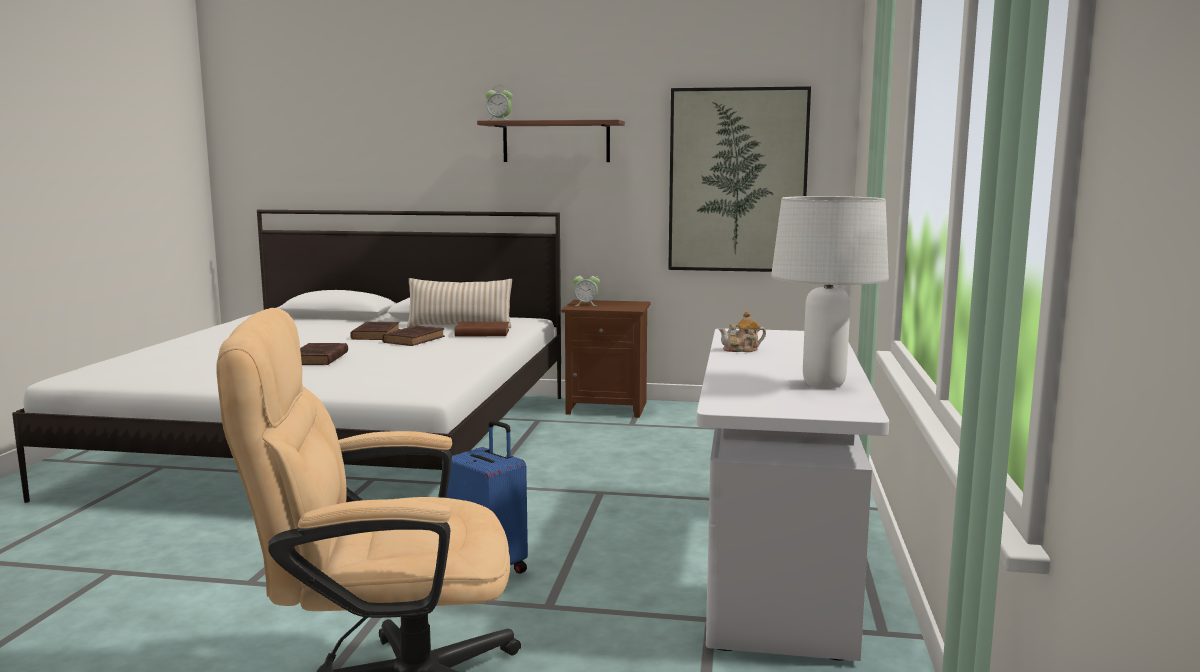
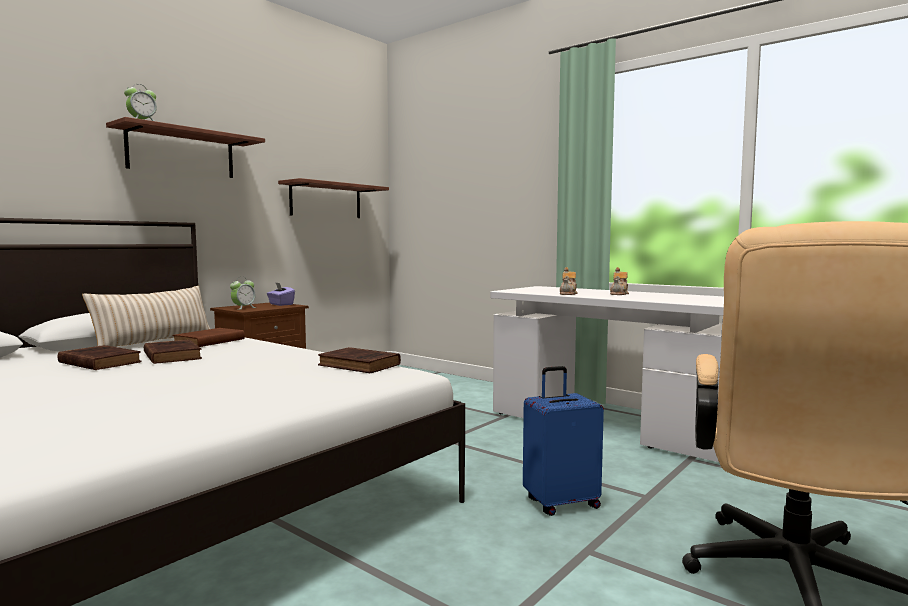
camera: 60 degrees left, 5 degrees down
(318, 359) = (163, 386): brown book -> brown book (361, 365)
(631, 306) = (280, 304): none -> purple tissue box
(737, 180) = (326, 201): picture -> shelf
(789, 364) = (619, 294): none -> teapot
(822, 385) = (679, 296): white table lamp -> none

